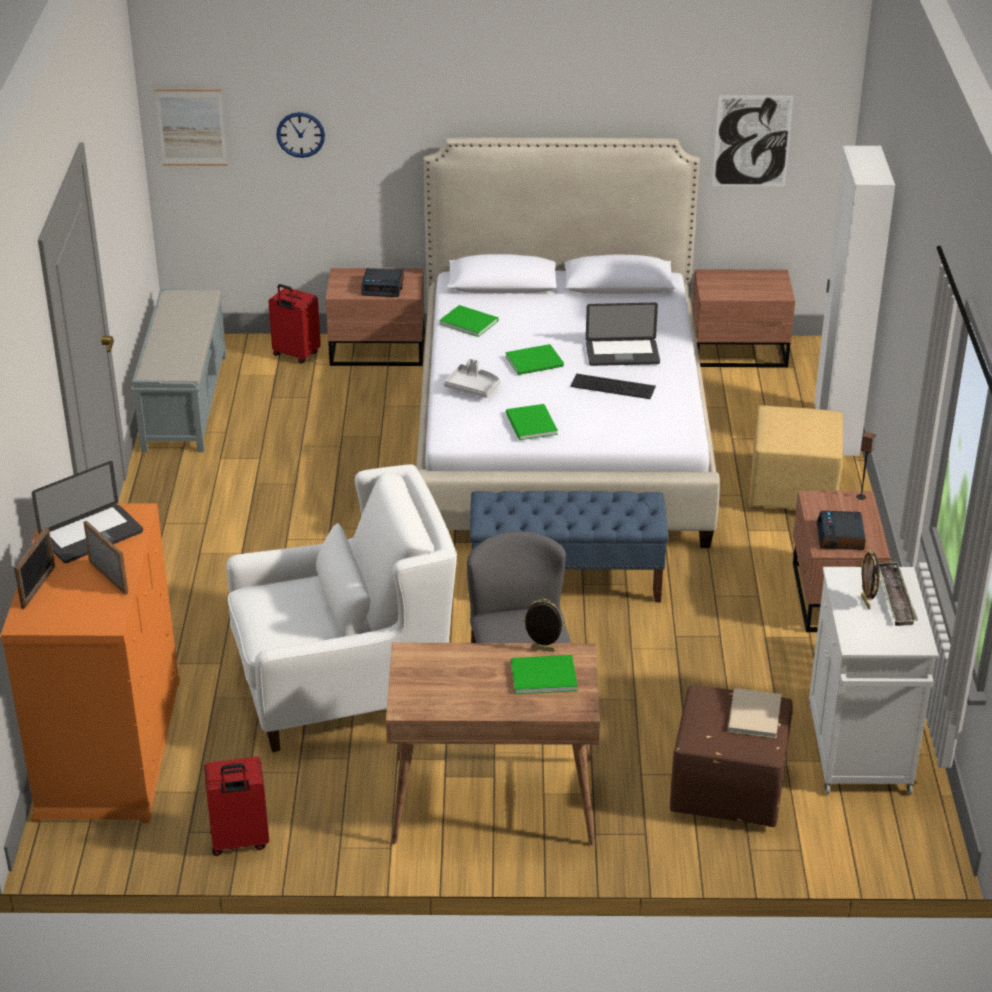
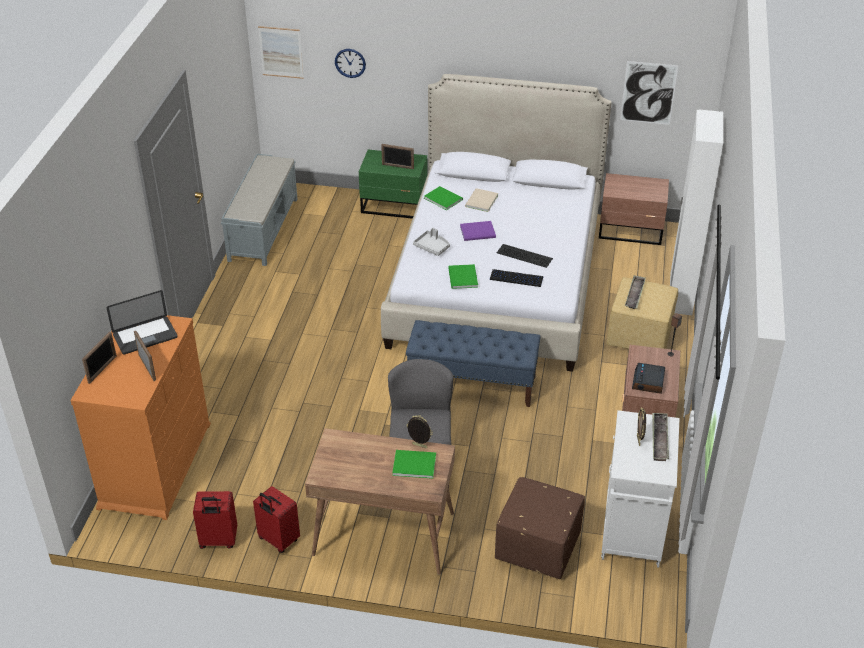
camera: 10 degrees right, 5 degrees up
(295, 355) = (341, 203): red suitcase -> red suitcase (278, 540)
(343, 686) = (310, 441): white armchair -> none
(379, 351) = (395, 206): brown nightstand -> green nightstand
(383, 287) = (397, 166): alarm clock -> picture frame
(536, 362) = (479, 232): green book -> purple book
(610, 418) = (516, 278): none -> keyboard
(622, 354) = (537, 232): laptop -> none
(752, 716) = (554, 505): beige book -> beige book (480, 201)
(783, 426) = (635, 294): none -> tray

